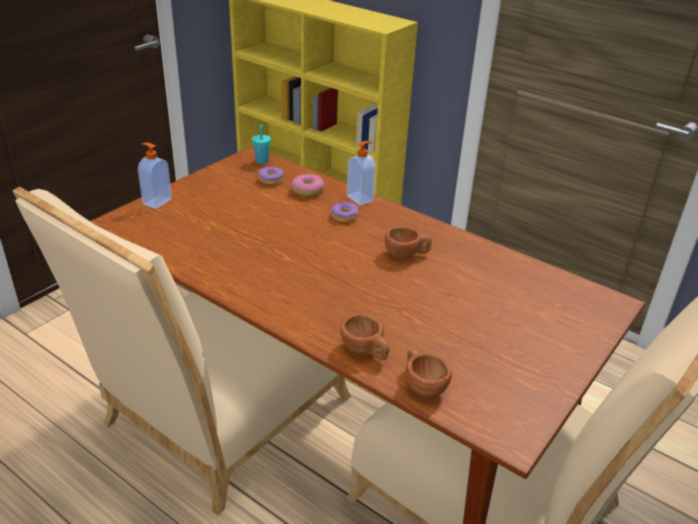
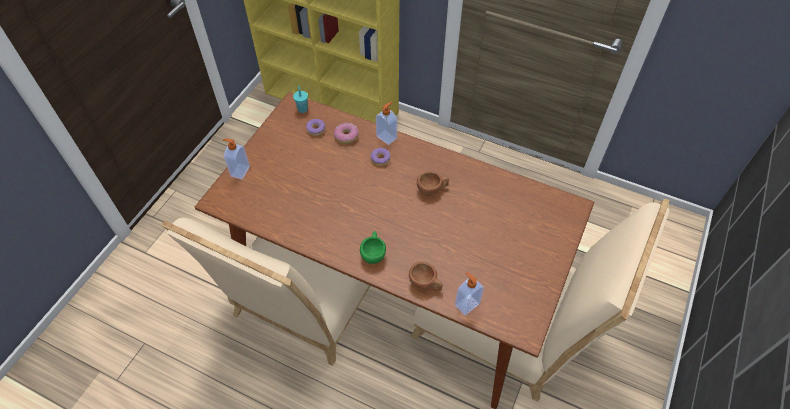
camera: 10 degrees left, 20 degrees up
(300, 305) = (373, 253): none -> green cup
(422, 385) = (466, 304): brown cup -> soap dispenser

